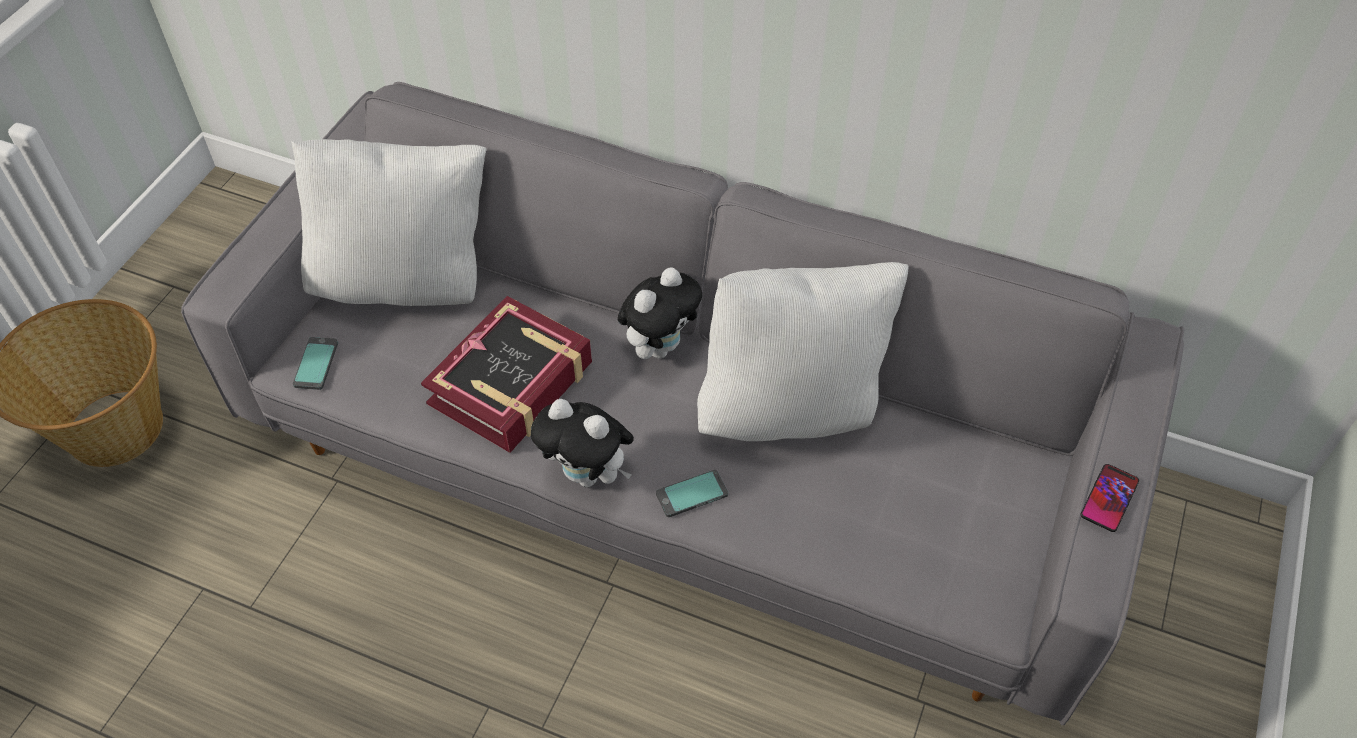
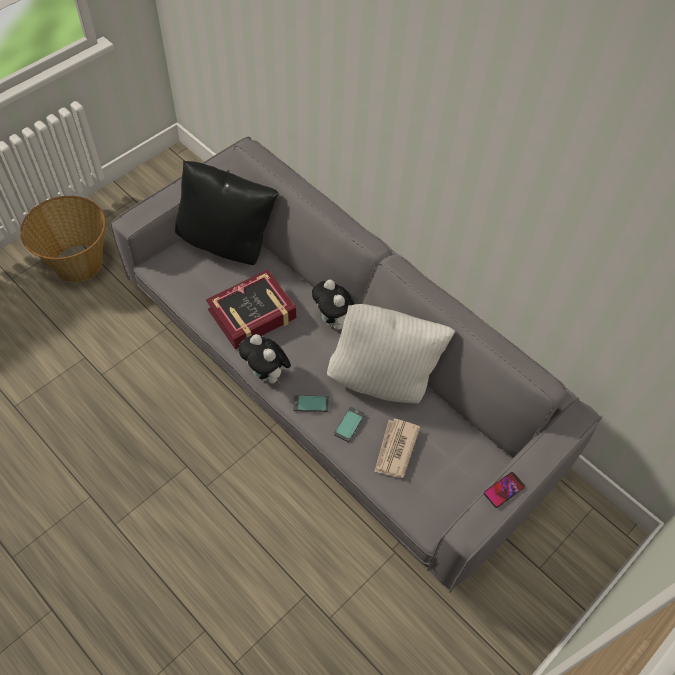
camera: 20 degrees right, 5 degrees up
(315, 364) = (166, 270): phone -> phone (349, 424)
(407, 283) = (228, 244): white pillow -> black pillow
(660, 346) = (334, 322): plush toy -> plush toy turned 90 degrees clockwise
(874, 514) = (395, 449): none -> newspaper

